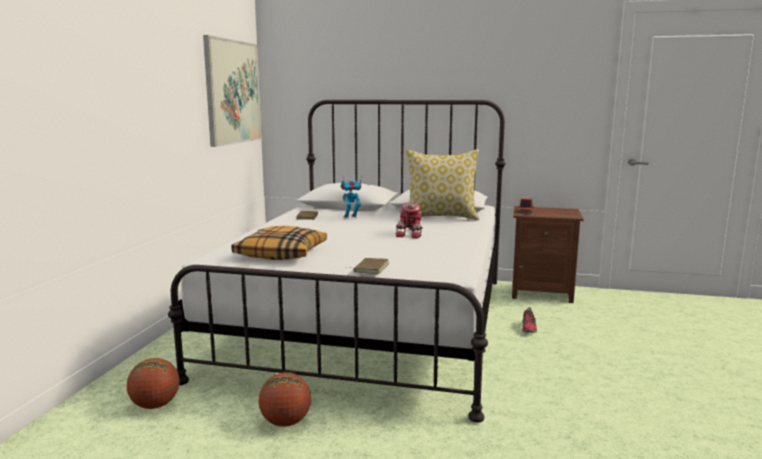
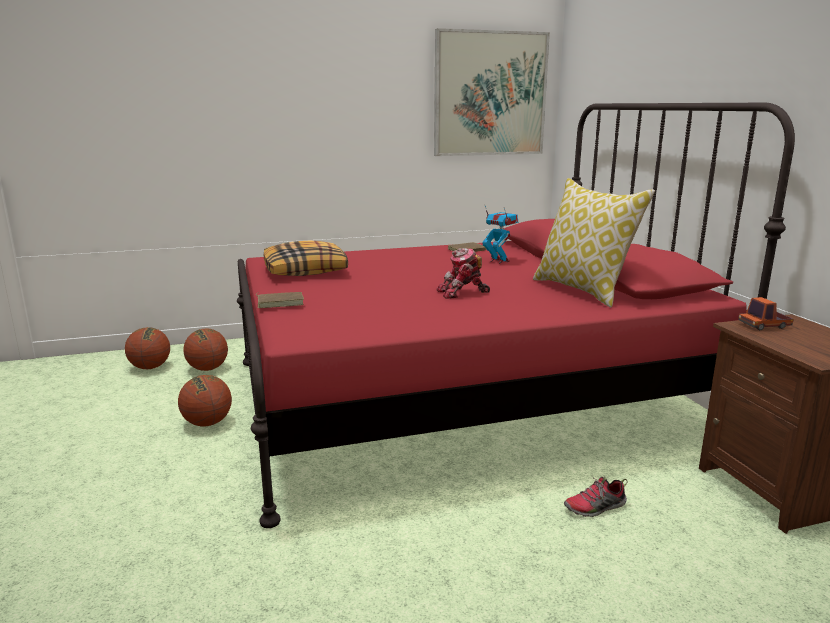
camera: 60 degrees right, 5 degrees up
(89, 439) = (150, 367): none -> basketball
(371, 323) = (462, 397): white bed -> red bed

